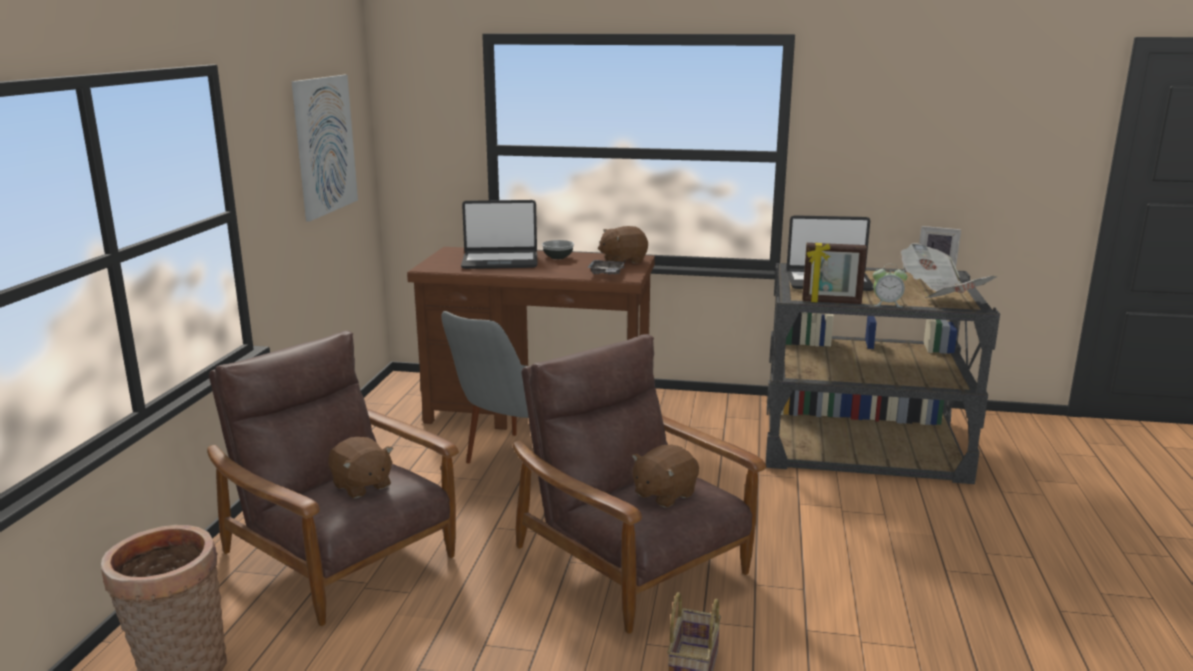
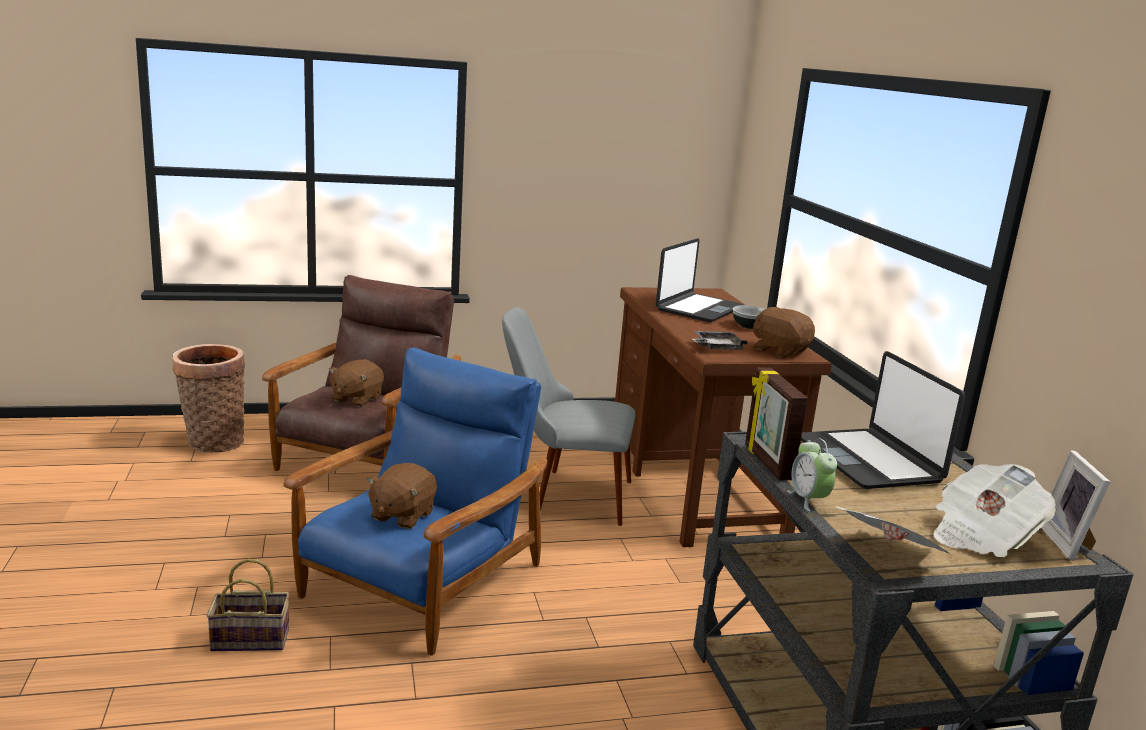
camera: 65 degrees right, 0 degrees up
(325, 145) = (628, 157): picture -> none
(500, 261) = (698, 309): laptop -> laptop turned 120 degrees counterclockwise
(633, 561) = (421, 582): brown armchair -> blue armchair
(663, 494) = (401, 515): brown plush toy -> brown plush toy turned 90 degrees counterclockwise

